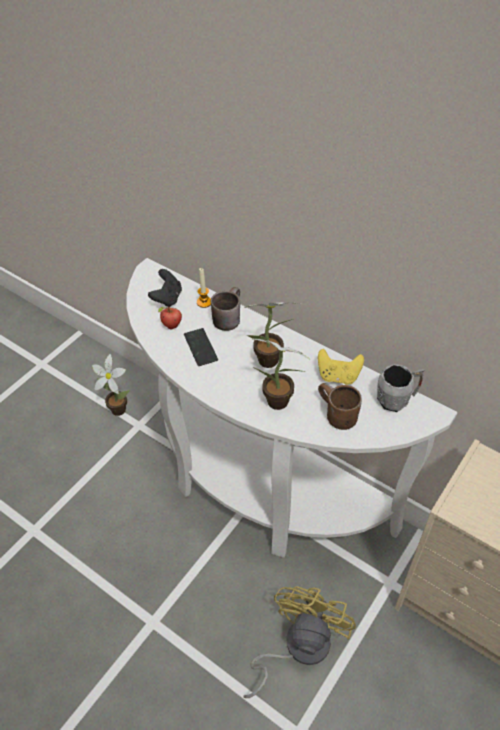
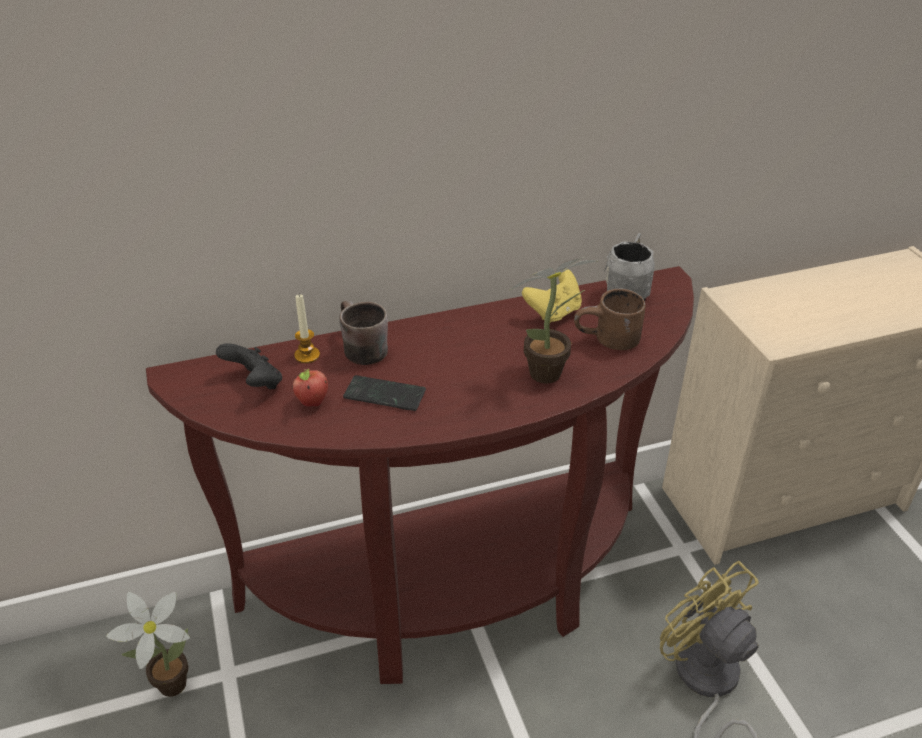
camera: 55 degrees left, 10 degrees down
(257, 485) = (456, 593): white console table -> brown console table
(272, 361) = (476, 348): potted plant -> none

